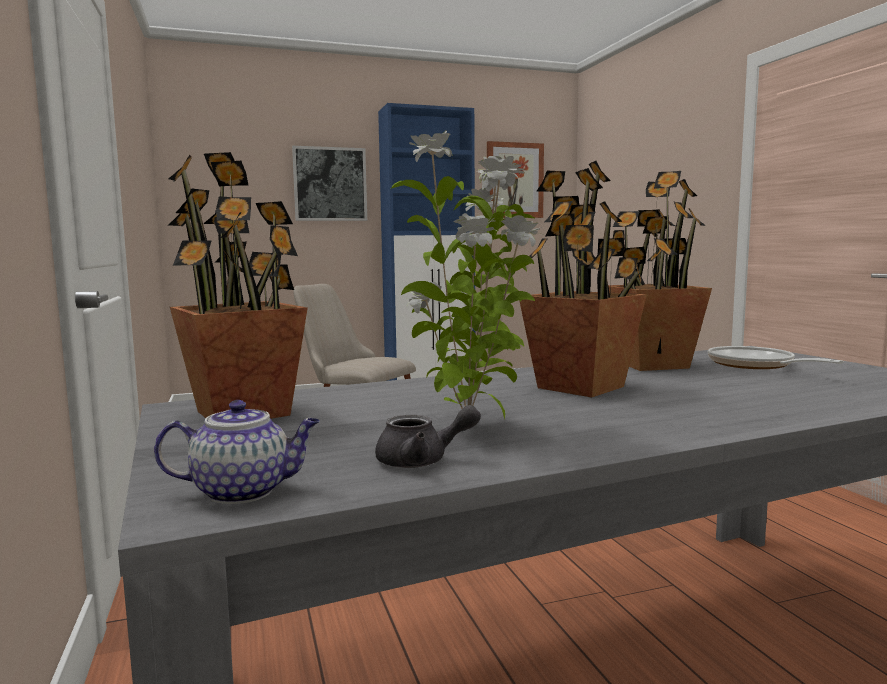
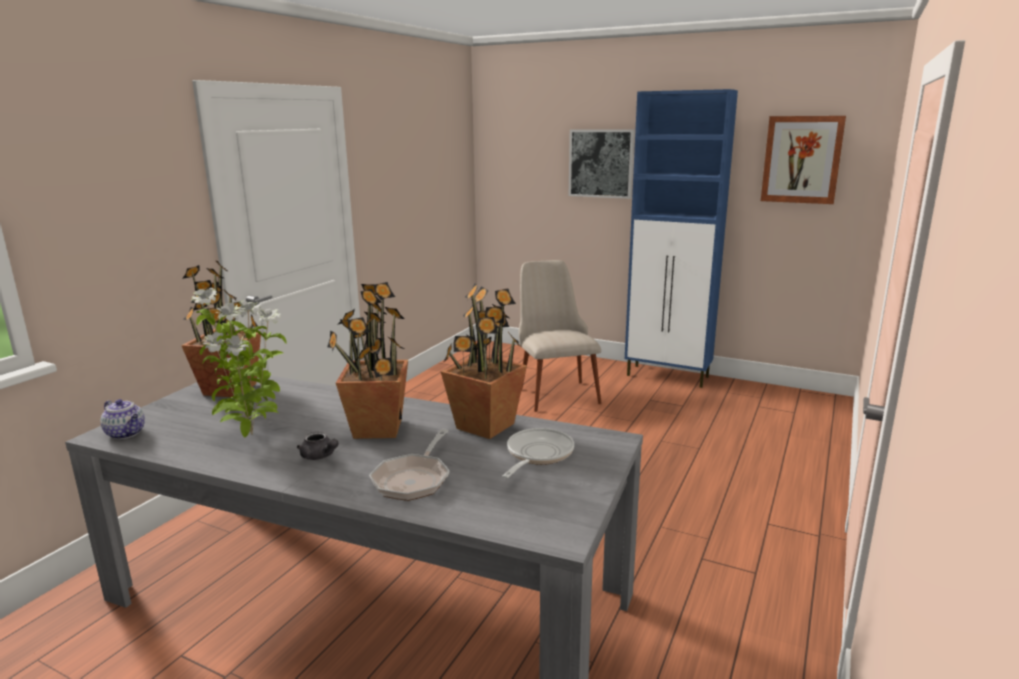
camera: 45 degrees right, 10 degrees up
(422, 461) = (188, 445): grey teapot -> grey teapot (320, 456)
(762, 397) = (413, 479): none -> frying pan

